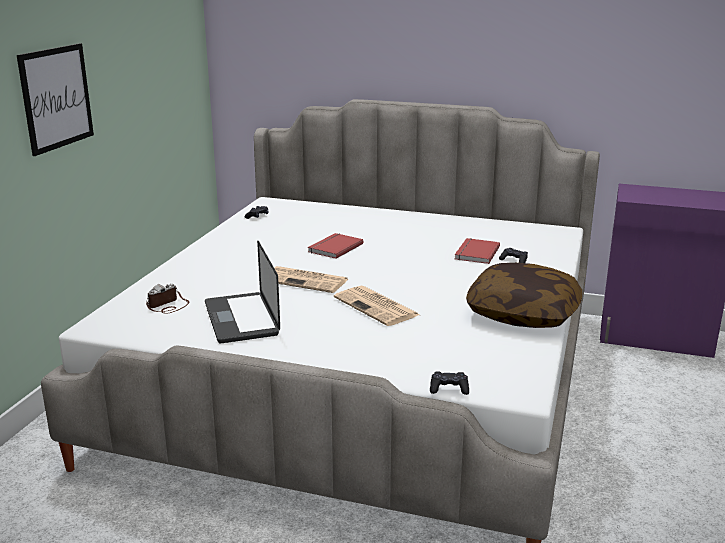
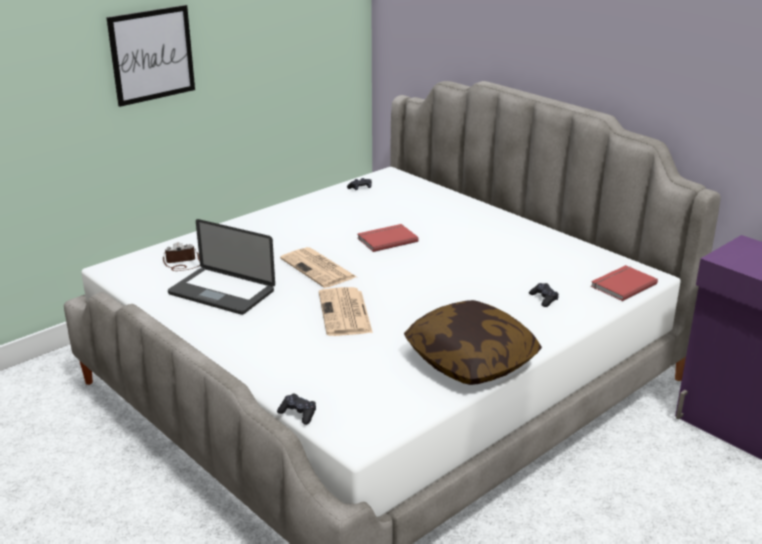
camera: 30 degrees right, 5 degrees up
(241, 319) = (221, 292): laptop -> laptop turned 75 degrees counterclockwise
(475, 253) = (515, 279): red book -> red book (622, 285)

